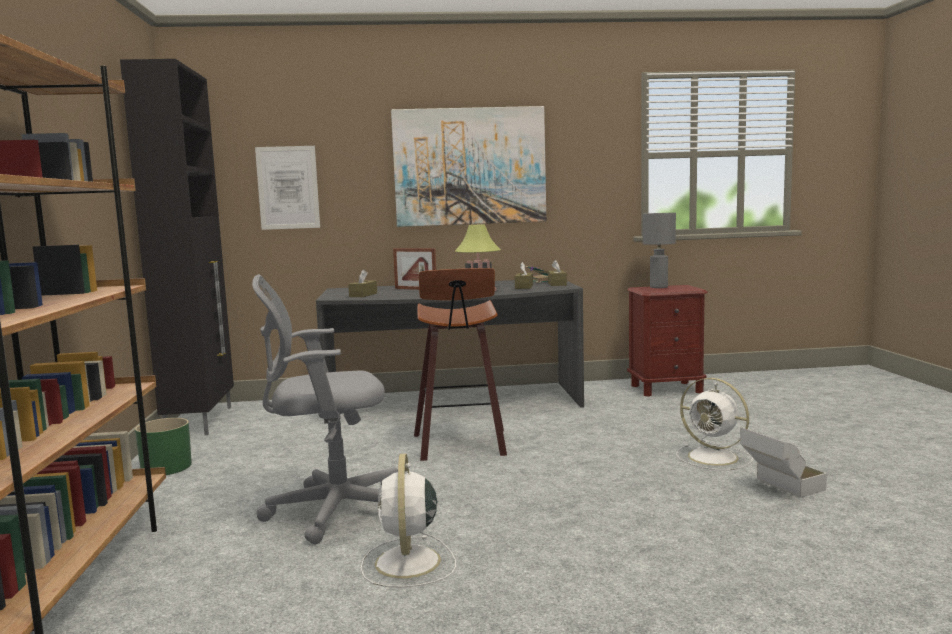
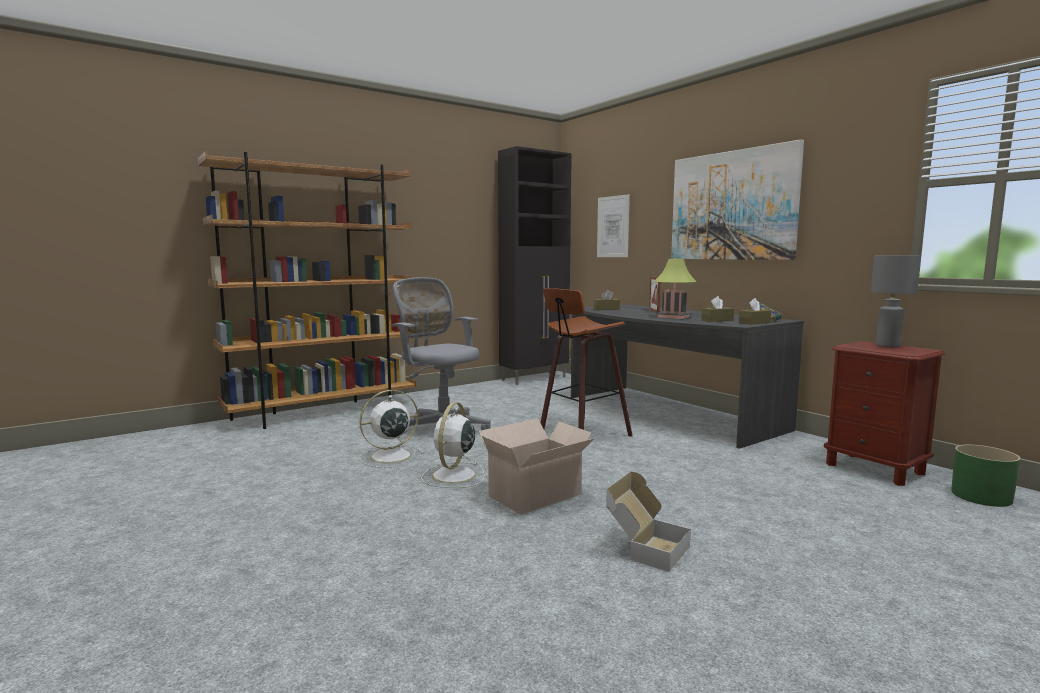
camera: 60 degrees right, 0 degrees up
(166, 467) = (463, 390): green planter -> green planter (981, 496)
(631, 502) = (537, 495): none -> cardboard box
(715, 457) = (687, 513): white fan -> white fan (453, 476)

